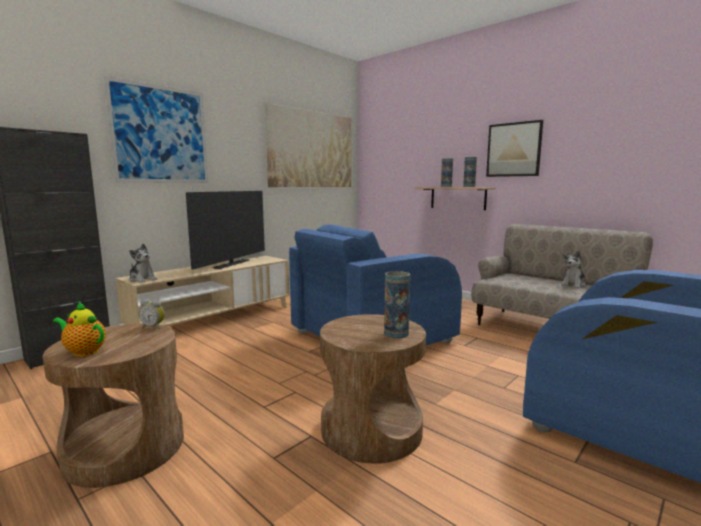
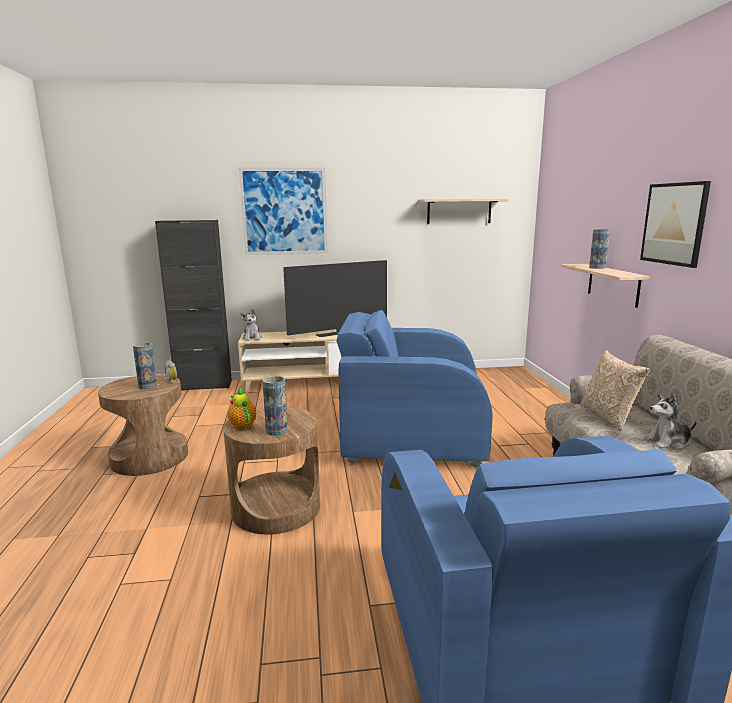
camera: 40 degrees right, 5 degrees up
(84, 351) = (119, 388): teapot -> teapot (242, 425)
(312, 149) = (459, 211): picture -> shelf
(469, 186) = (615, 272): vase -> vase (147, 386)
(521, 280) = (609, 417): none -> pillow

